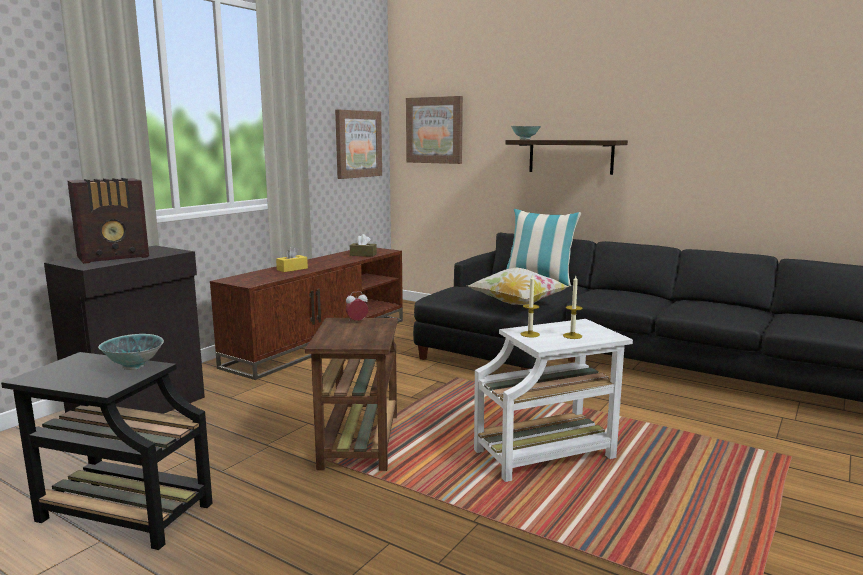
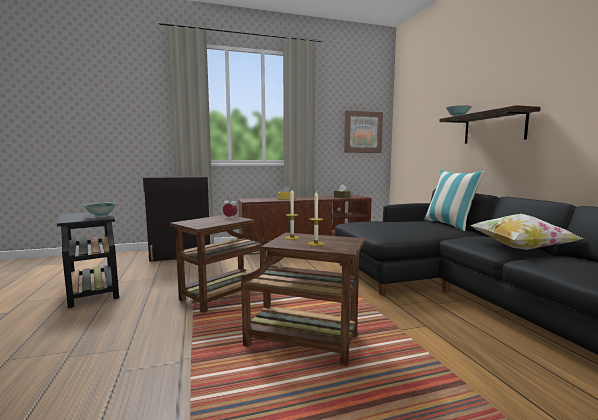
camera: 40 degrees right, 5 degrees down
(115, 257) = (172, 176): radio -> none
(434, 130) = (413, 121): picture -> none
(517, 304) = (390, 234): pillow -> pillow (519, 248)
(547, 454) = (305, 341): white side table -> brown side table

